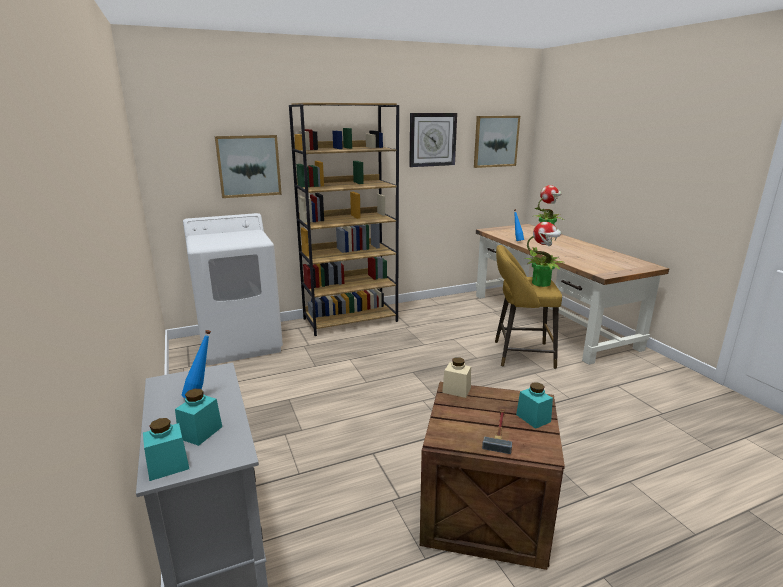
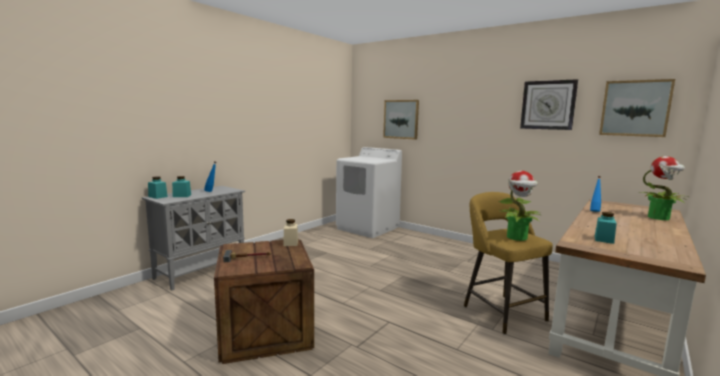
camera: 60 degrees right, 10 degrees down
(351, 320) = (442, 243): brown bookcase -> none
(533, 418) = (271, 264): turquoise jar -> turquoise jar (604, 239)

